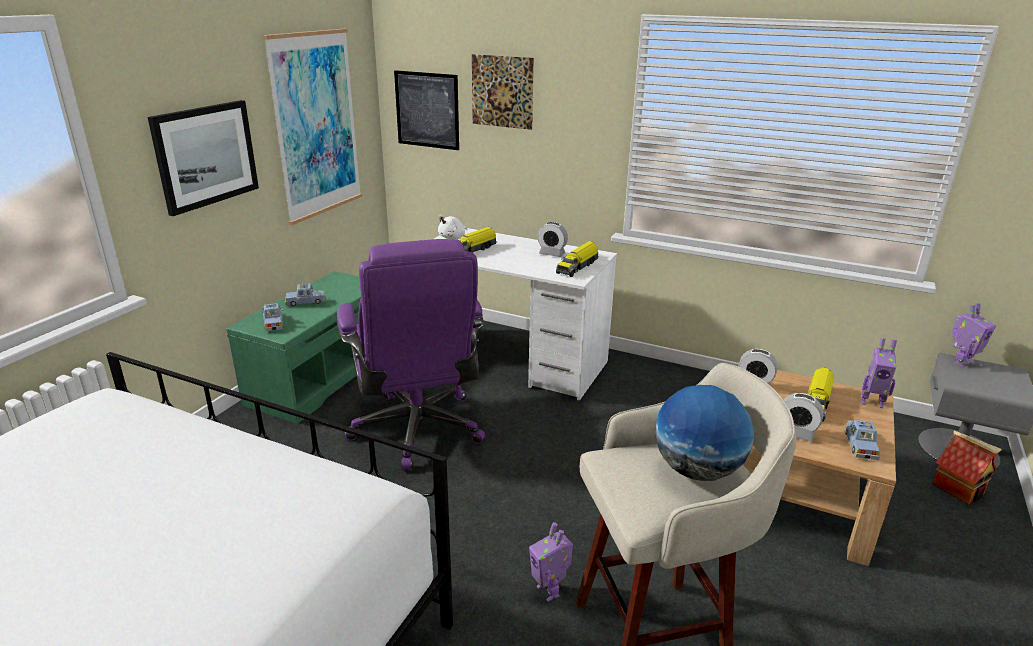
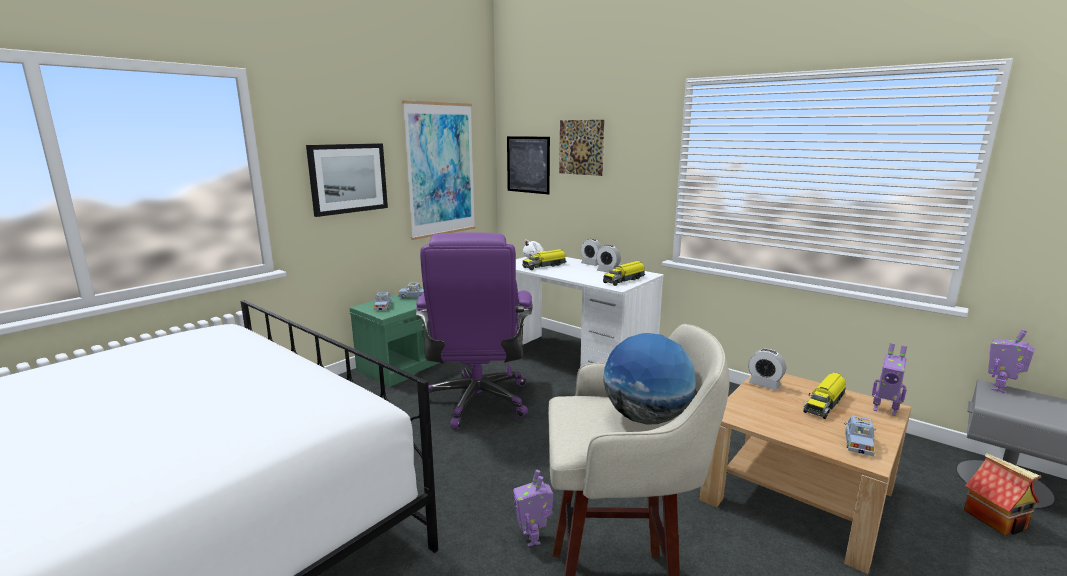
camera: 15 degrees right, 10 degrees down
(796, 433) = (792, 425): alarm clock -> alarm clock (591, 264)
(961, 362) = (1001, 389): toy robot -> toy robot turned 150 degrees clockwise

